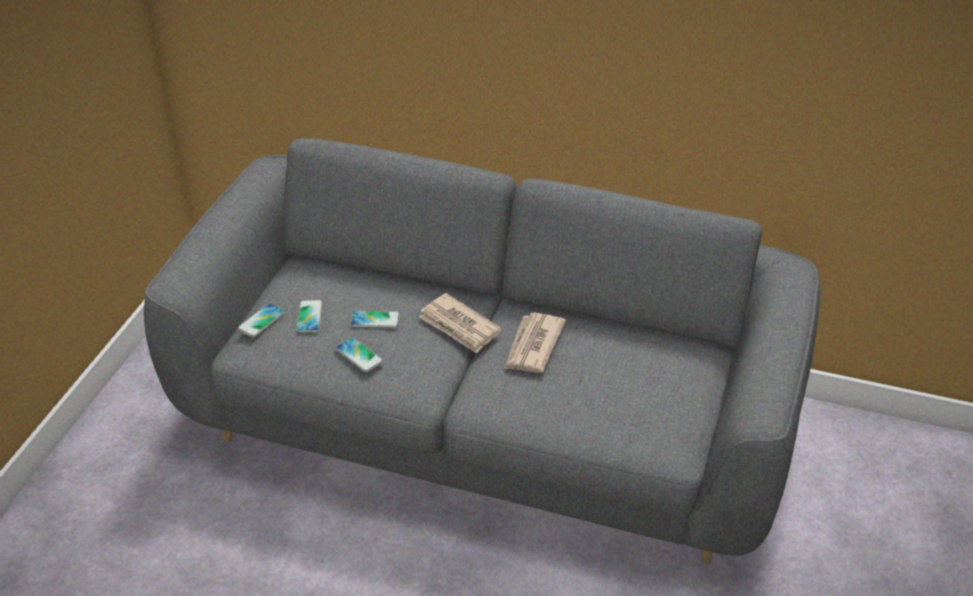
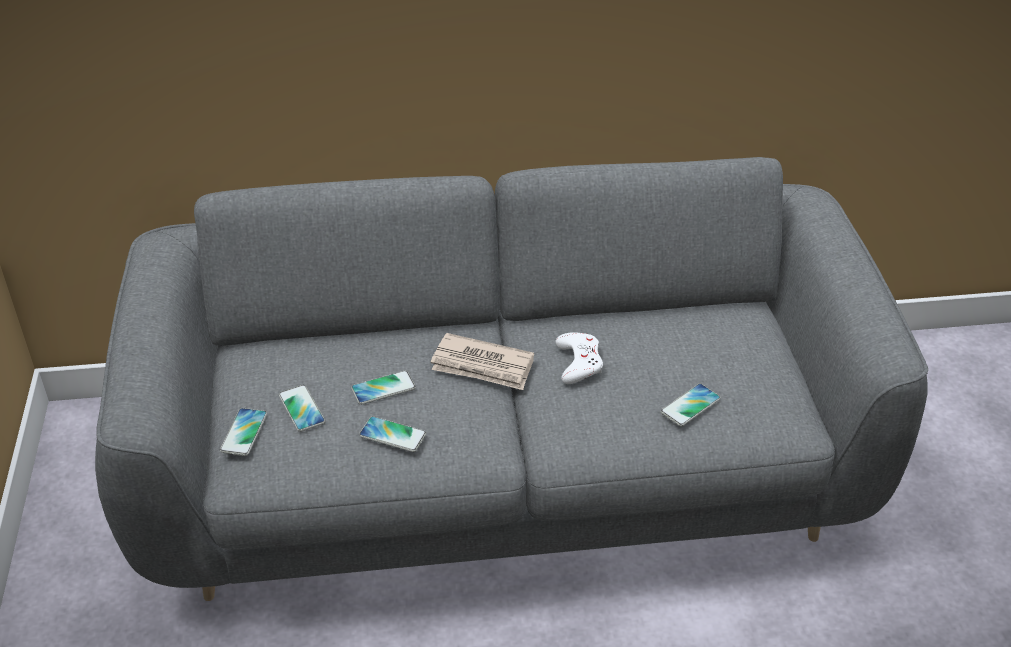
camera: 25 degrees left, 0 degrees up
(533, 346) = (579, 362): newspaper -> white game controller
(596, 406) = (690, 406): none -> phone

